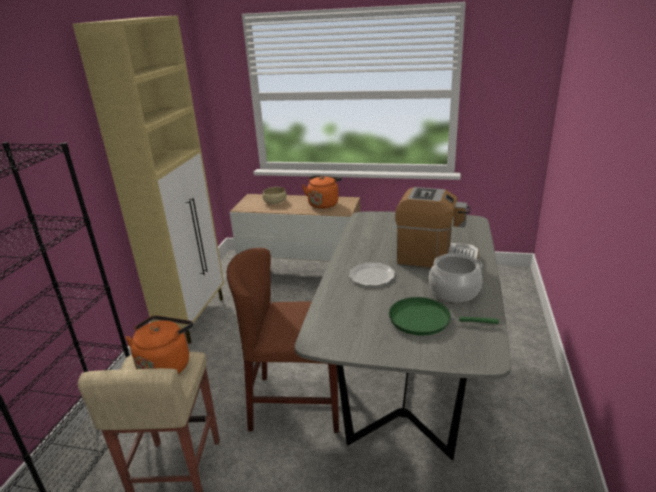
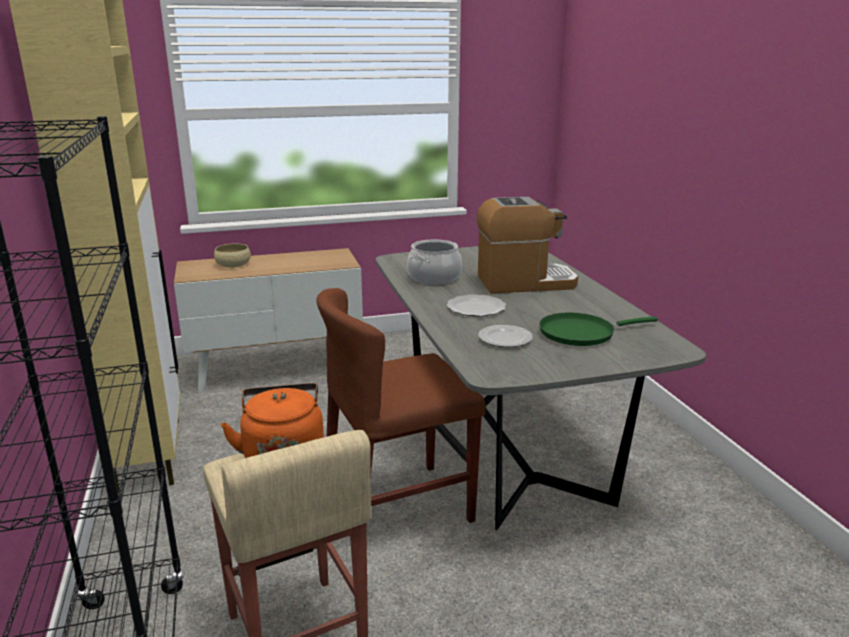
camera: 30 degrees left, 5 degrees down
(324, 204) = (308, 259): orange kettle -> none
(360, 311) = (504, 339): none -> plate
(454, 291) = (579, 305): cooking pot -> cooking pot (434, 277)

